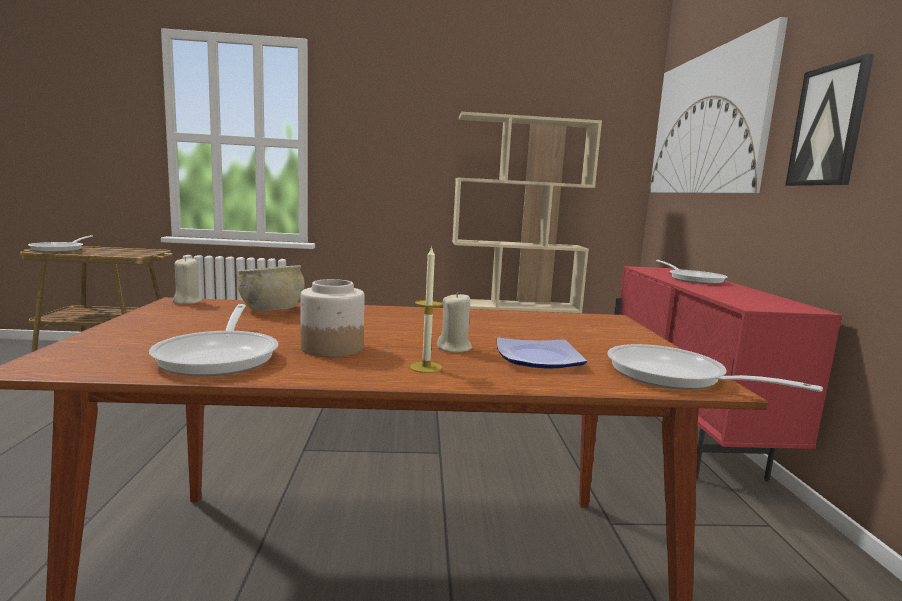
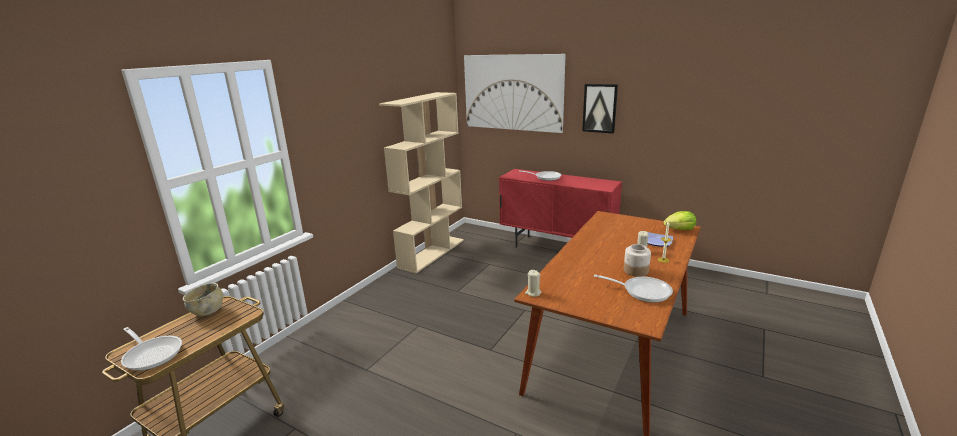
camera: 55 degrees left, 10 degrees up
(272, 310) = (562, 274): beige bowl -> beige bowl (207, 311)
(674, 377) = (679, 229): frying pan -> lettuce

